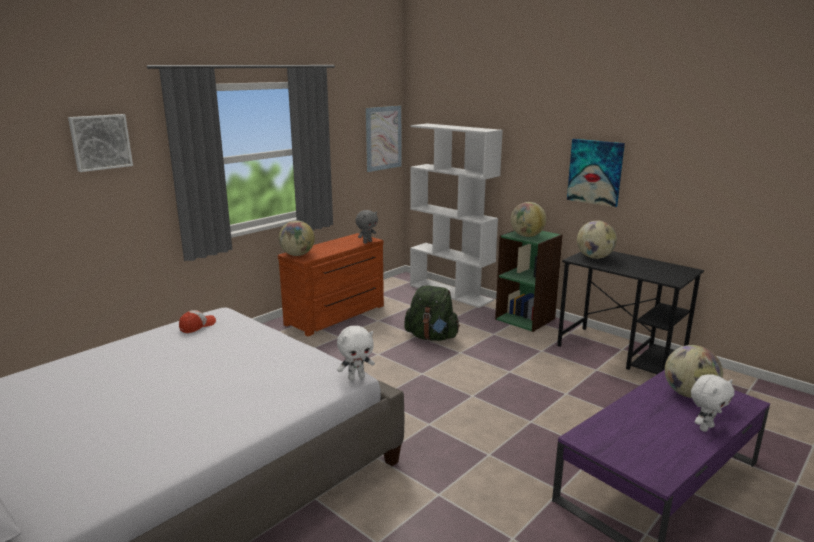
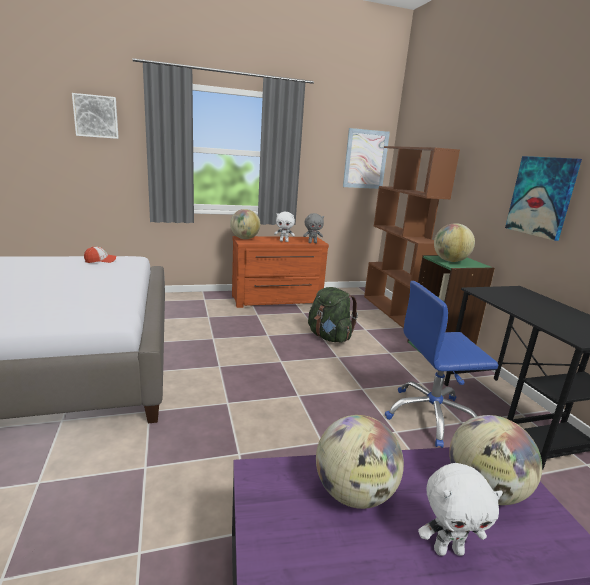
camera: 30 degrees right, 0 degrees up
(356, 377) = (115, 322): white plush toy -> white plush toy (284, 241)
(451, 293) = (393, 311): white bookcase -> brown bookcase
(574, 373) = (431, 416): none -> blue office chair
(594, 257) = (505, 294): globe -> globe (354, 493)

